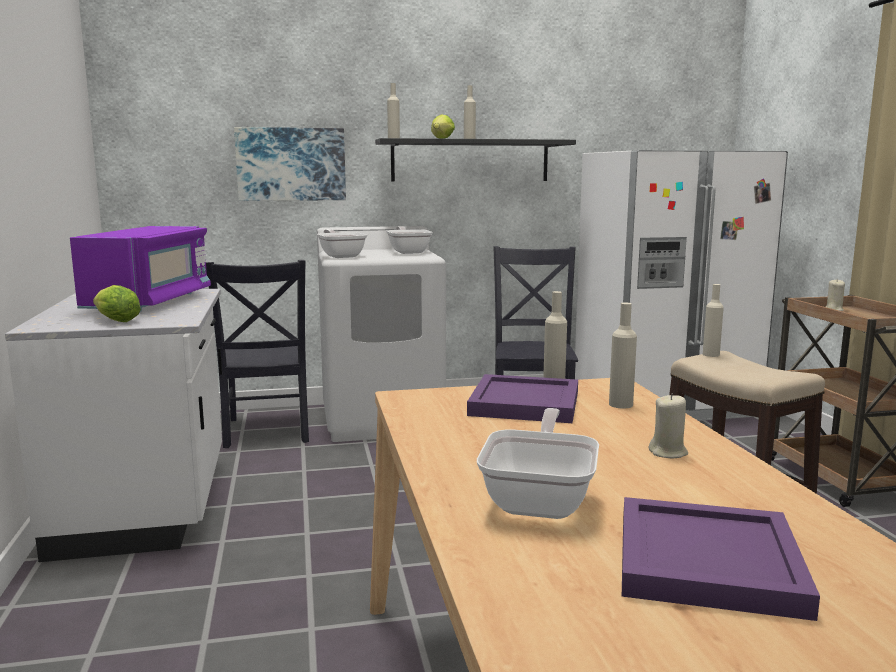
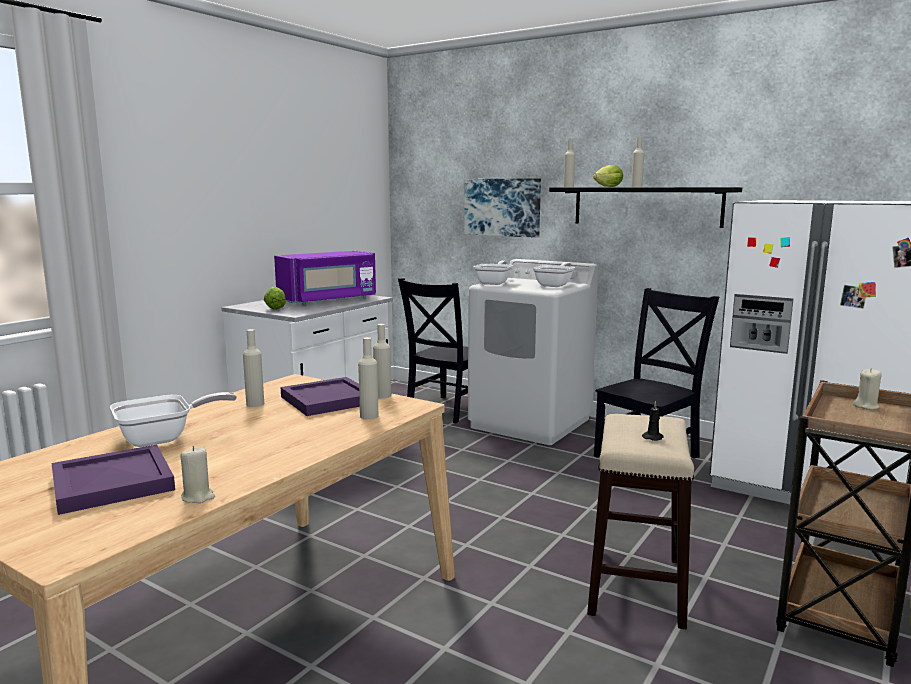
camera: 45 degrees right, 0 degrees up
(668, 452) = (284, 444): beige candle -> beige candle (198, 497)
(711, 354) = (648, 417): beige bottle -> beige bottle (255, 404)
(756, 367) = (653, 437): none -> black candle

